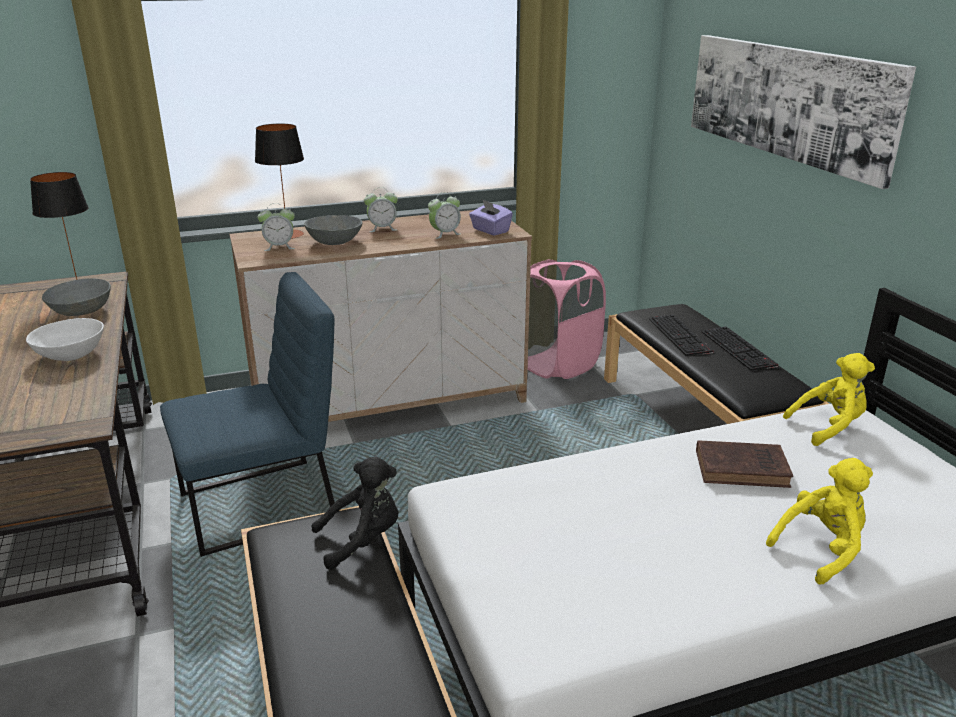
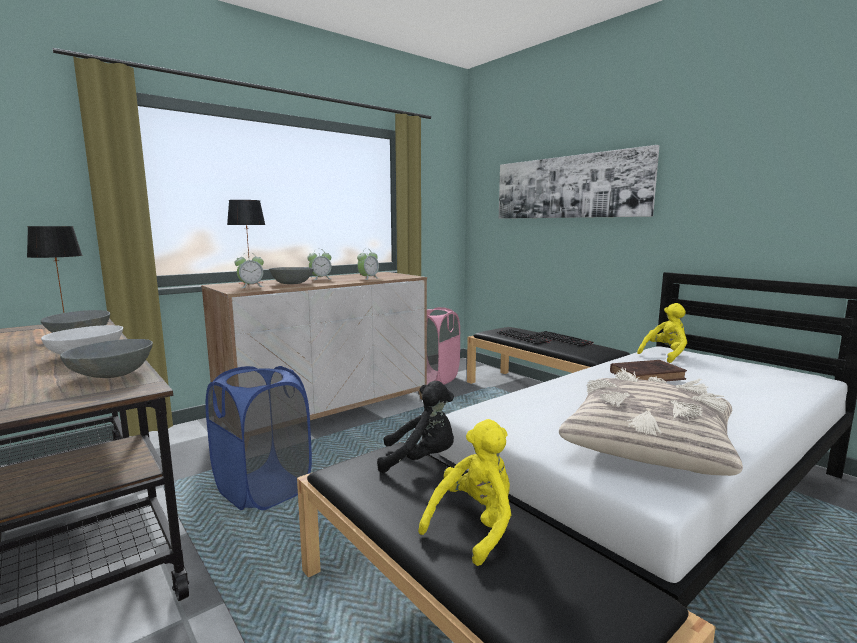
camera: 20 degrees left, 15 degrees down
(76, 395) = (113, 374): none -> grey bowl
(263, 505) = (263, 489): blue chair -> blue laundry basket
(362, 540) = (421, 460): black plush toy -> black plush toy turned 45 degrees clockwise
(490, 230) = (397, 276): purple tissue box -> none
(590, 598) = (647, 450): none -> beige pillow
(821, 549) = (743, 402): yellow plush toy -> yellow plush toy (474, 526)

